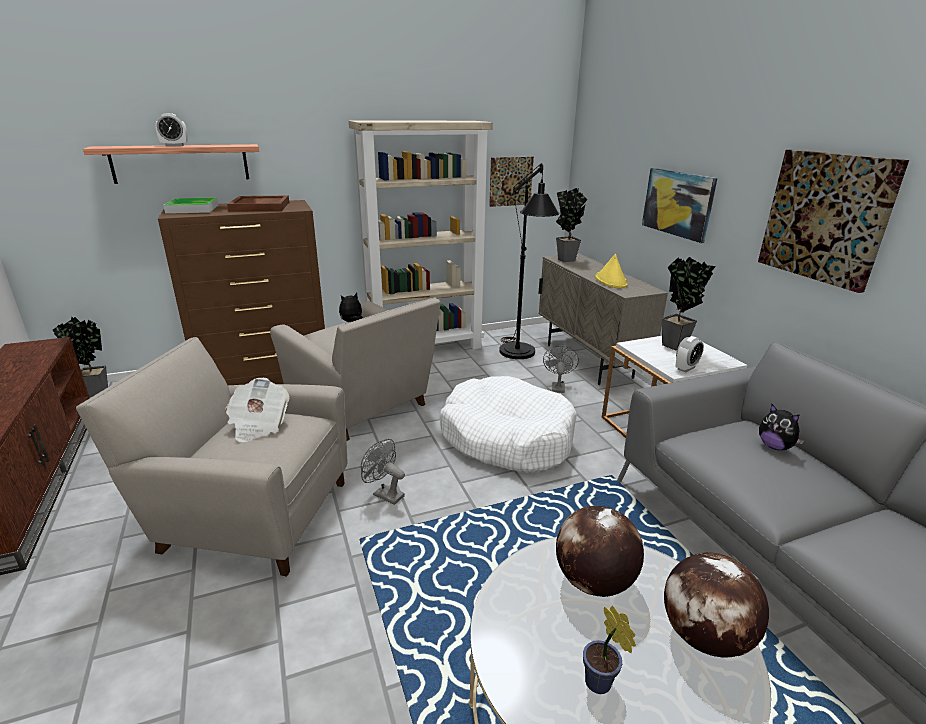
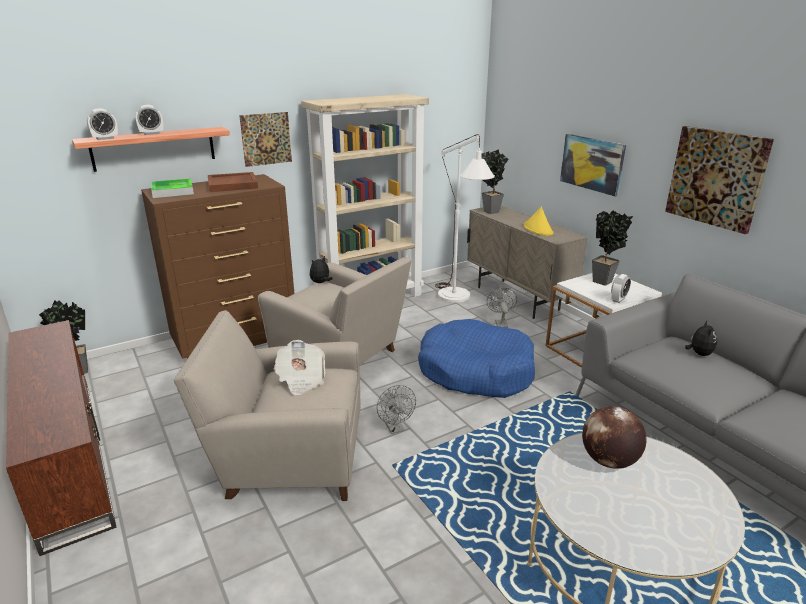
camera: 10 degrees left, 0 degrees up
(120, 147) = (105, 138): none -> alarm clock
(384, 494) = (395, 428): grey fan -> grey fan turned 135 degrees counterclockwise
(506, 438) = (475, 371): white dog bed -> blue dog bed
(511, 181) = (436, 144): picture -> picture (266, 139)
(519, 356) = (457, 299): black floor lamp -> white floor lamp
(600, 685) = (639, 521): potted plant -> none
(705, 637) = (692, 484): globe -> none
(775, 446) = (699, 353): plush toy -> plush toy turned 120 degrees counterclockwise

